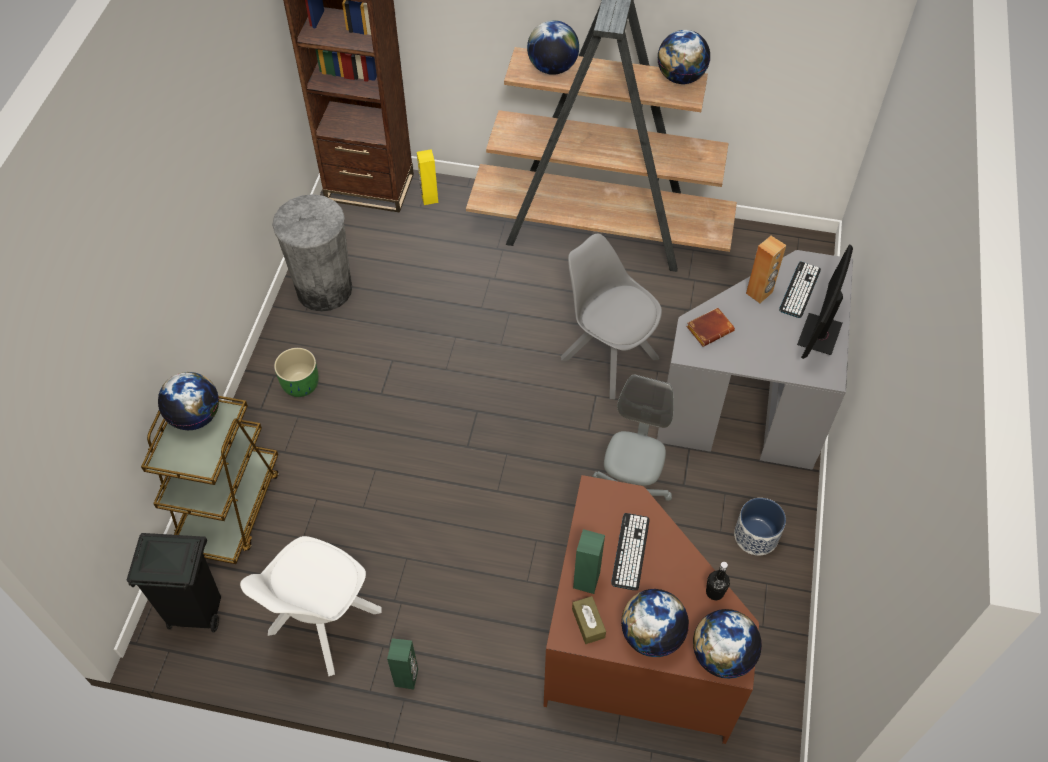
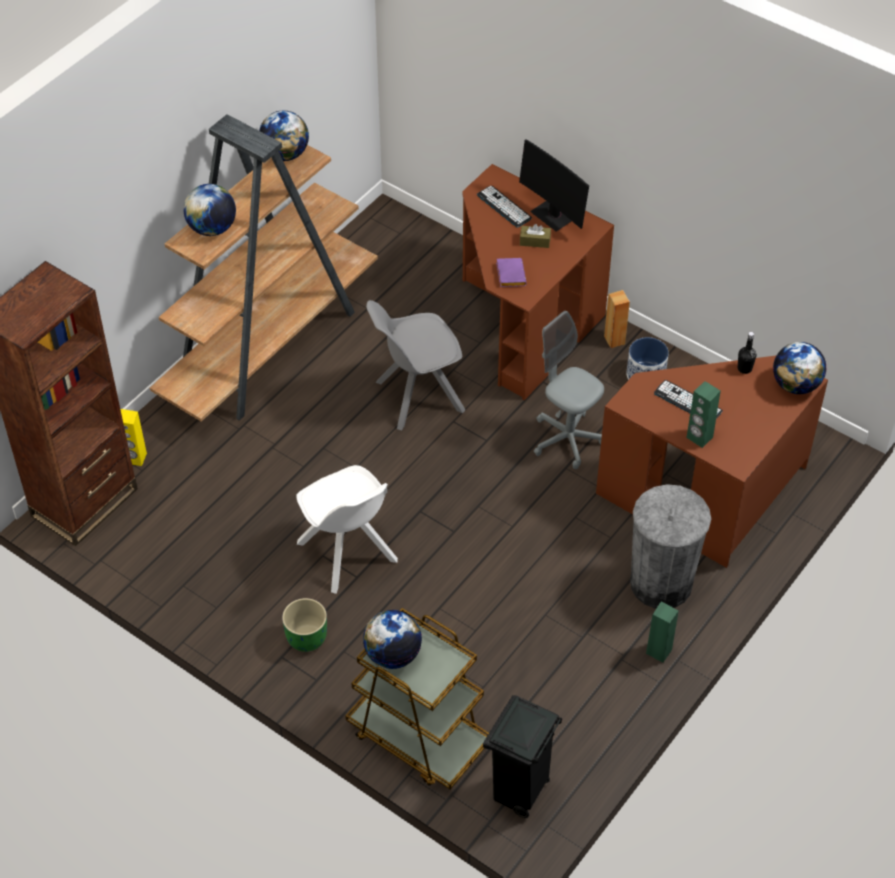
camera: 65 degrees left, 5 degrees down
(322, 624) = (579, 697): white chair -> white chair (348, 554)
(324, 289) = (198, 583): grey trash can -> grey trash can (661, 583)
(588, 623) = (735, 449): brown tissue box -> brown tissue box (535, 241)
(651, 635) = (761, 417): globe -> none
(710, 328) = (509, 274): brown book -> purple book
(753, 402) = (521, 322): grey desk -> brown desk
(759, 293) = (492, 231): brown speaker -> brown speaker (614, 340)

